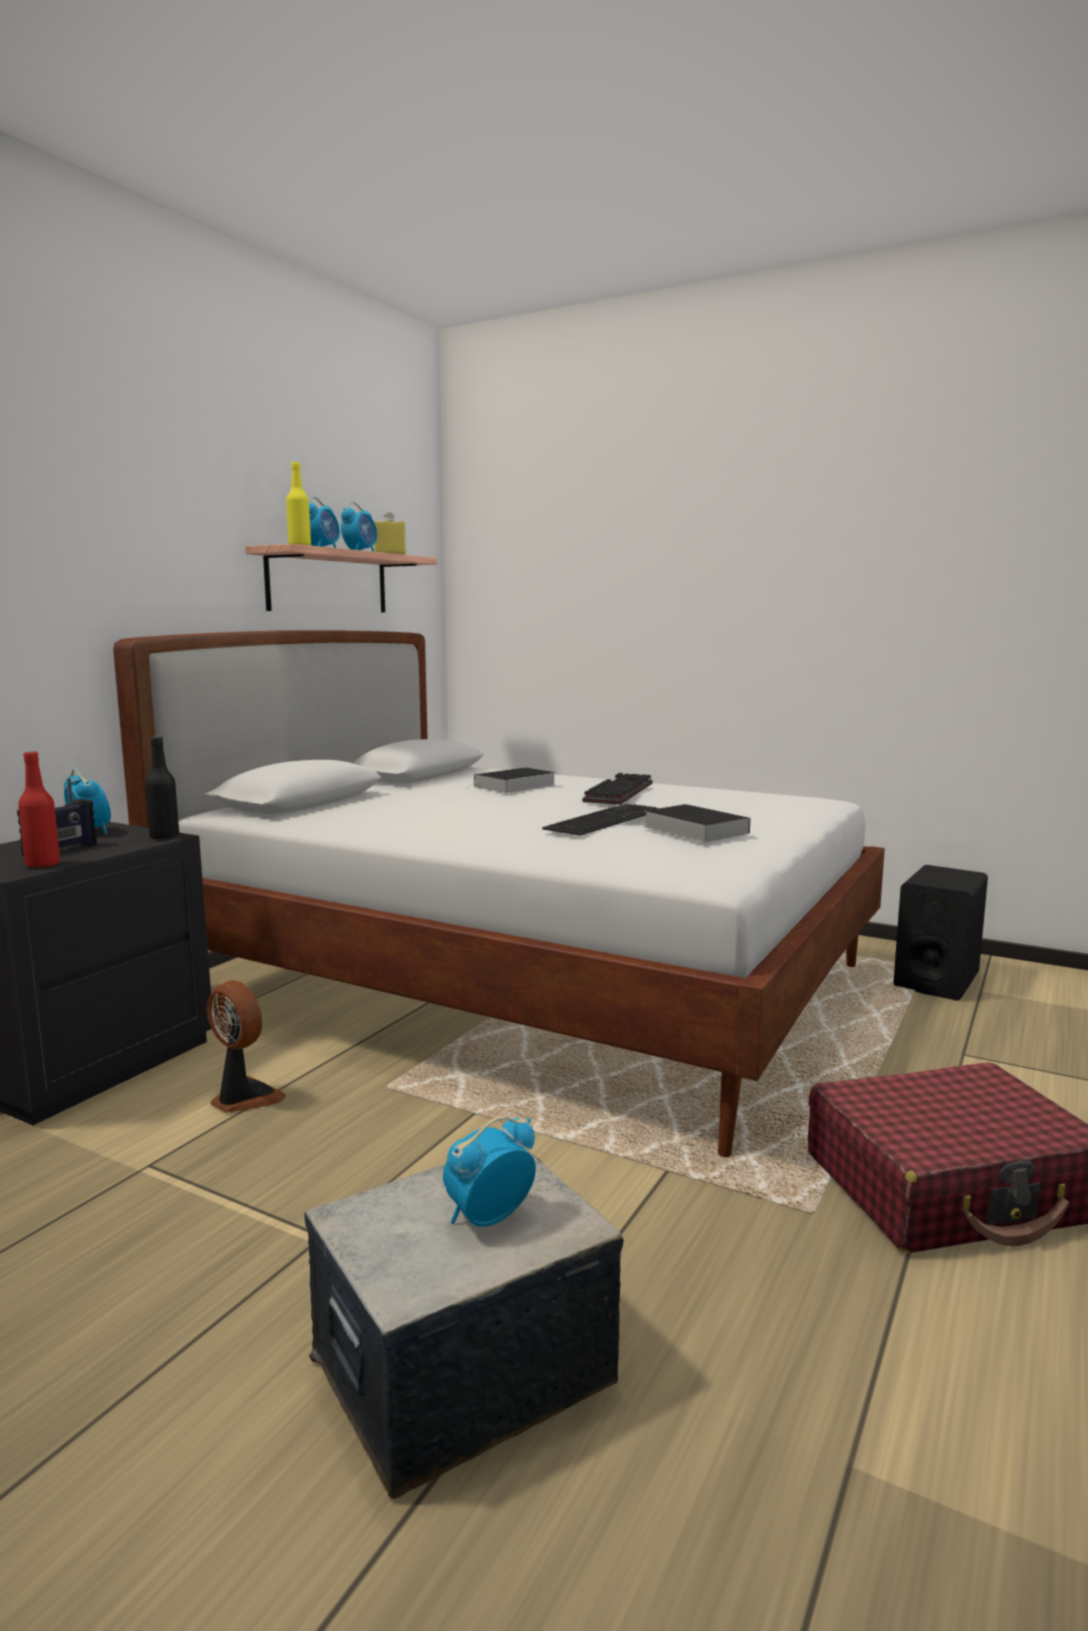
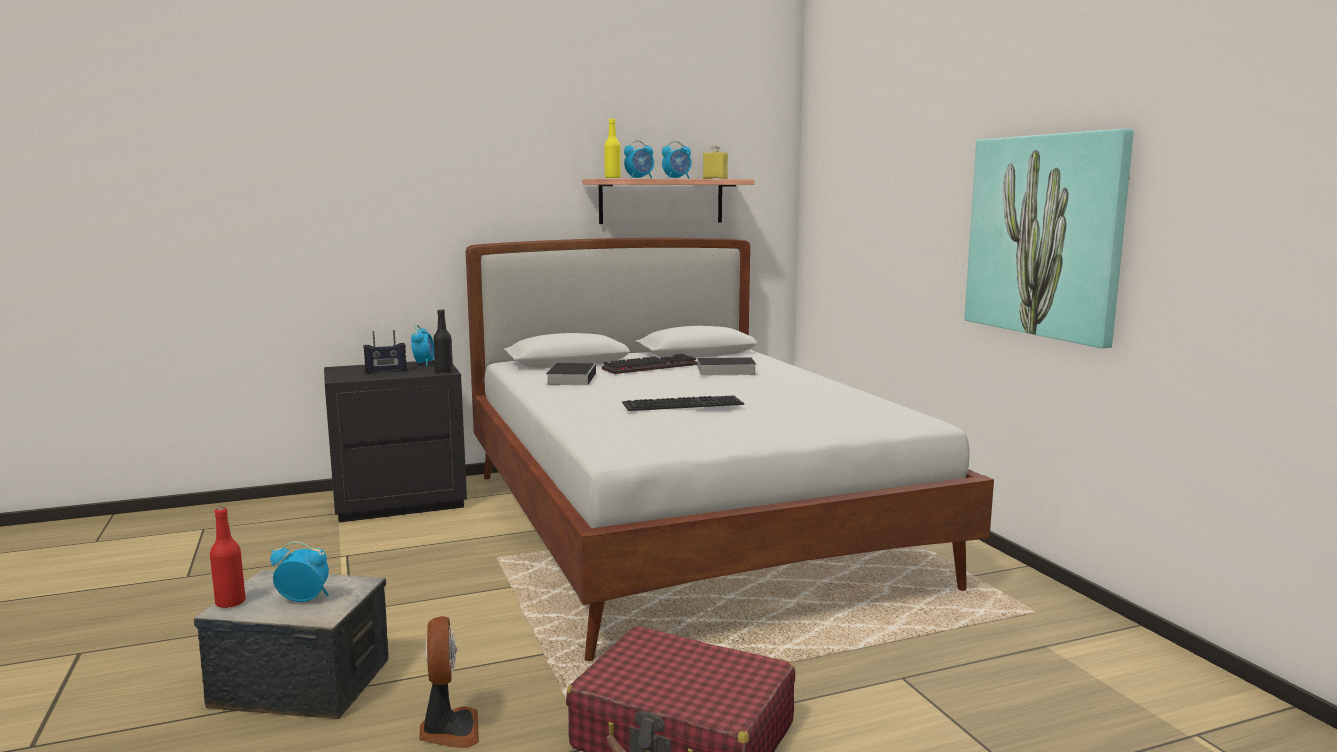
camera: 40 degrees right, 0 degrees up
(43, 864) = (359, 377): red bottle -> red bottle (230, 603)
(243, 1098) = (429, 540): fan -> fan (448, 730)
(617, 792) = (774, 387): keyboard -> keyboard (650, 366)
(692, 829) = (715, 421): book -> book (571, 378)
(854, 609) = (1045, 235): none -> picture
(936, 980) = (1021, 624): black speaker -> none

